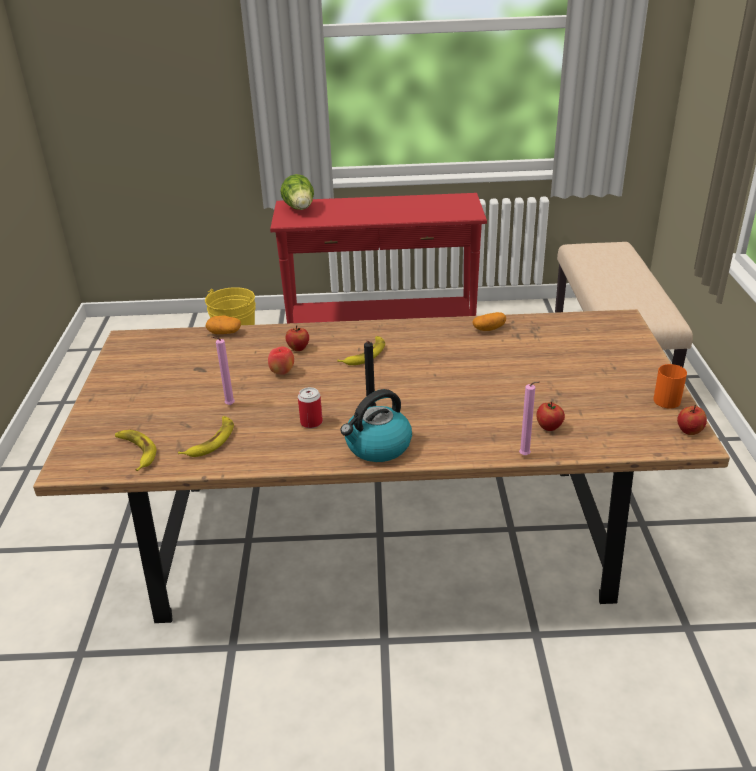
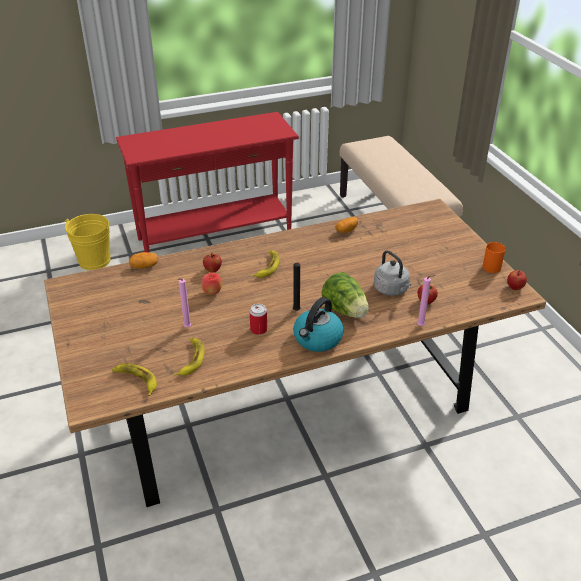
camera: 20 degrees left, 5 degrees up
(300, 209) = (142, 143): lettuce -> lettuce (345, 310)
(509, 405) = (392, 290): none -> grey kettle

